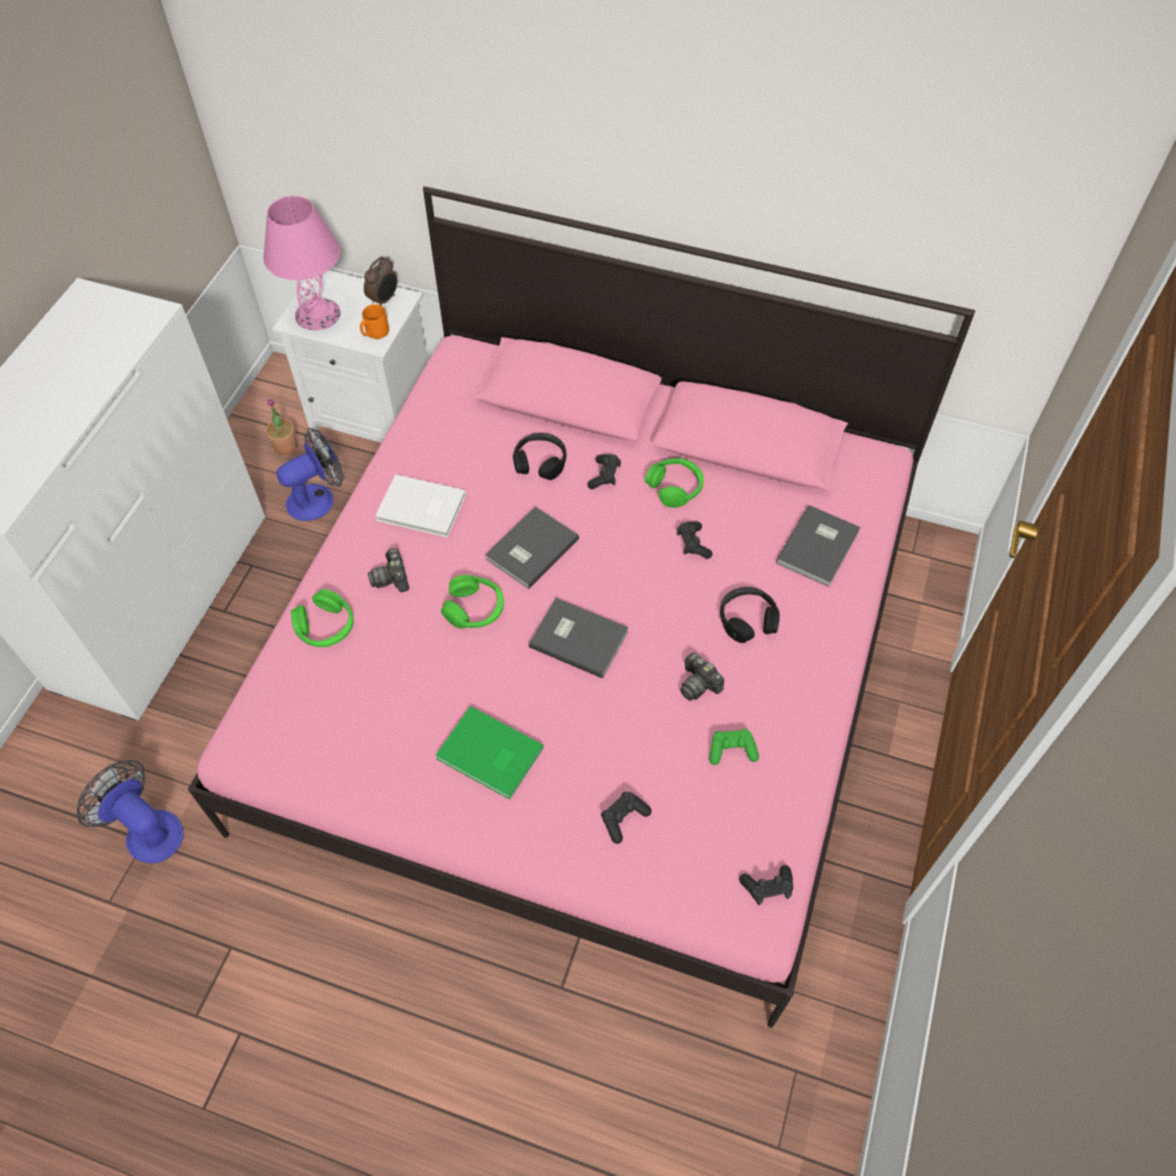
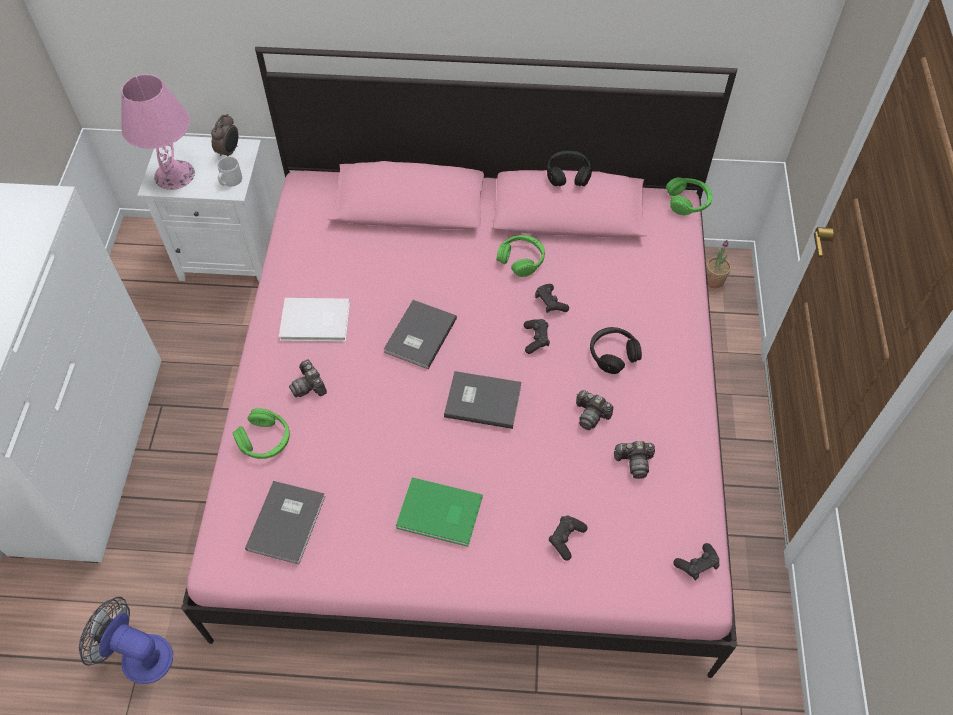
camera: 15 degrees left, 0 degrees up
(285, 447) = (160, 296): potted plant -> potted plant (714, 280)
(318, 498) = (203, 334): fan -> none
(375, 333) = (230, 181): orange mug -> grey mug
(475, 609) = (388, 396): green headphones -> green headphones (688, 201)
(540, 462) = (404, 262): black headphones -> black headphones (568, 174)
(604, 476) = (461, 262): black game controller -> black game controller (536, 339)
(731, 750) = (634, 462): green game controller -> camera
(820, 547) = (651, 283): grey book -> grey book (288, 522)

